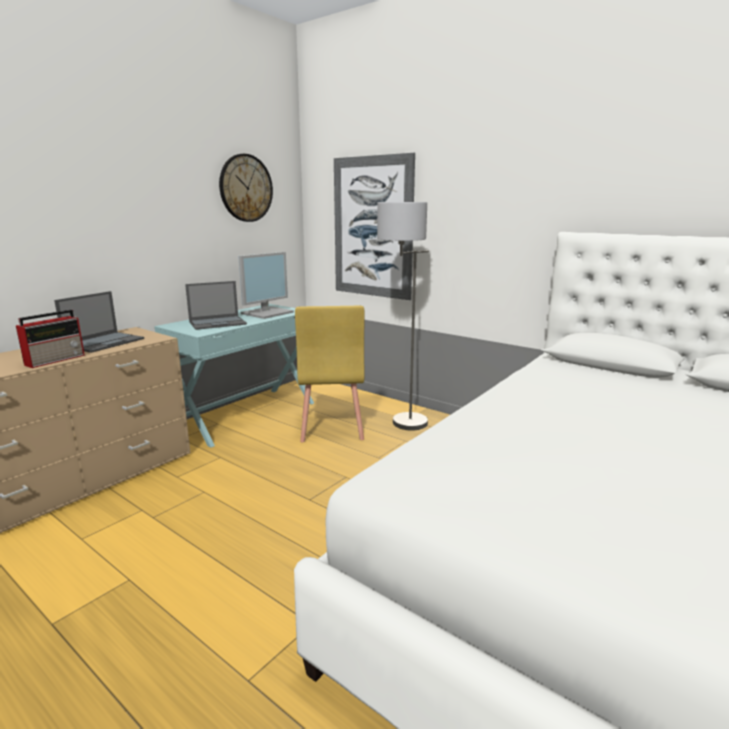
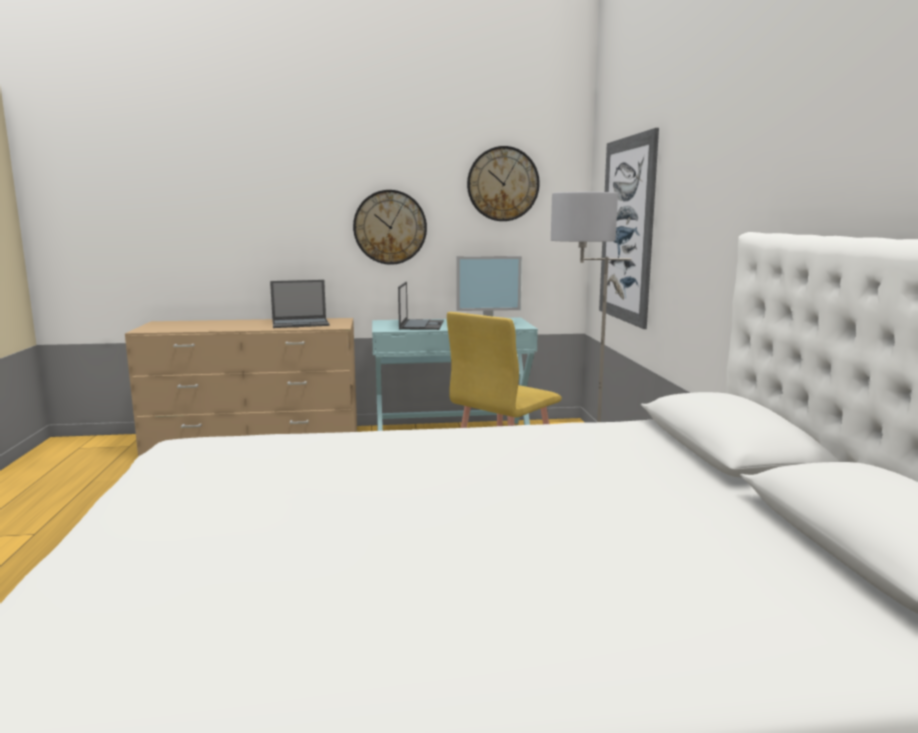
camera: 45 degrees right, 5 degrees down
(56, 359) = (244, 328): radio -> none
(158, 231) = (390, 227): none -> wall clock
(218, 323) = (421, 325): laptop -> laptop turned 105 degrees counterclockwise

